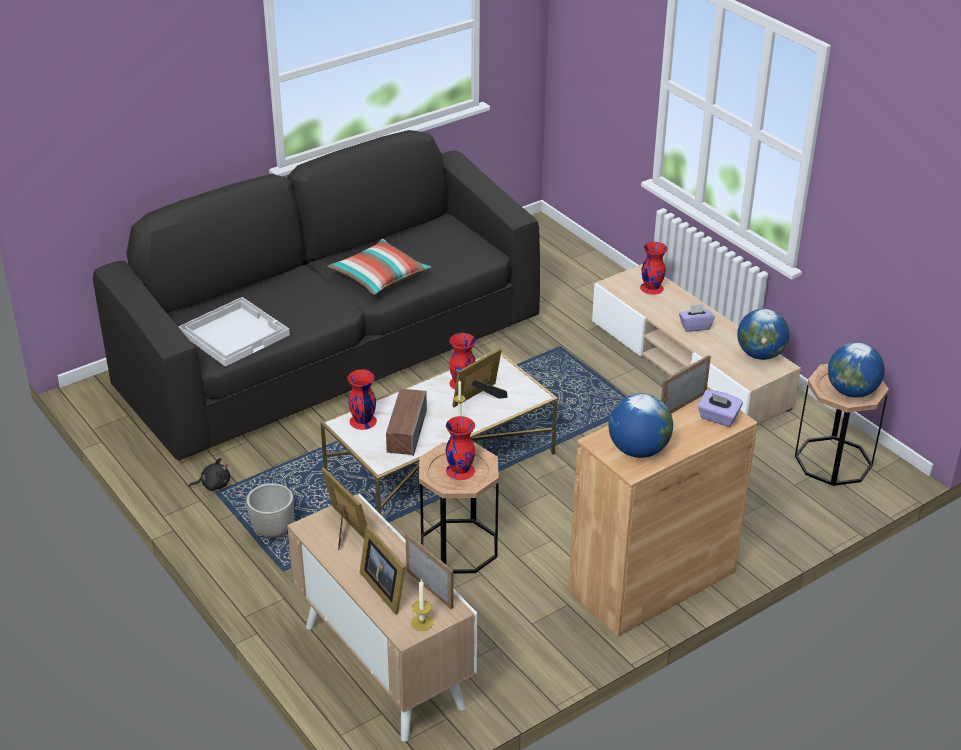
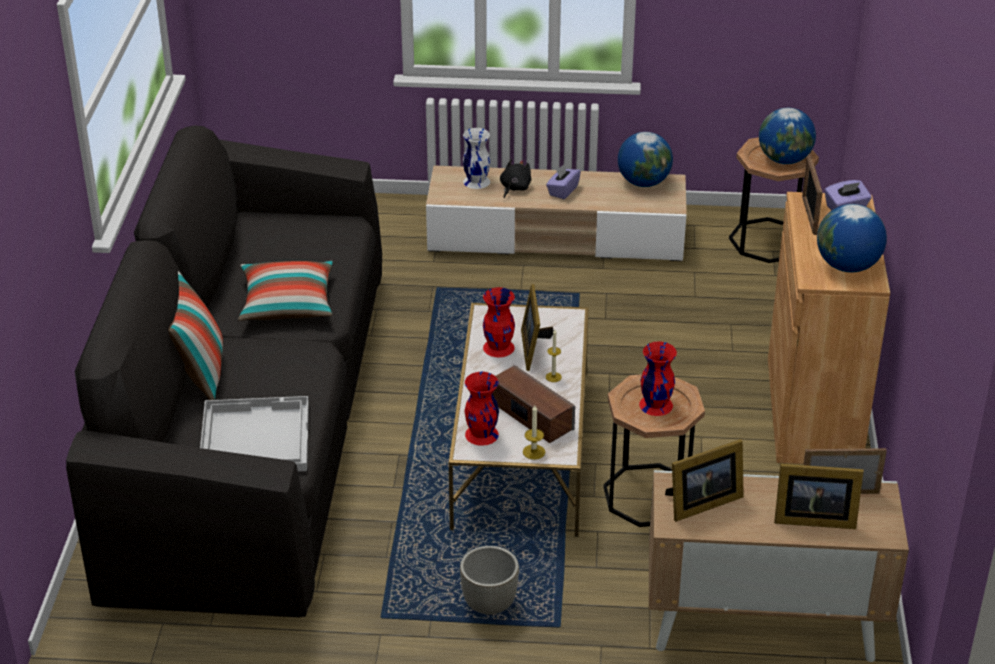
camera: 50 degrees left, 0 degrees up
(213, 484) = (366, 613): black plush toy -> black plush toy (514, 188)
(273, 285) = (200, 374): none -> pillow
(345, 529) = (701, 503): picture frame -> picture frame turned 150 degrees clockwise
(422, 622) = (881, 519): candle -> candle (534, 452)
(652, 287) = (476, 181): red vase -> white vase

